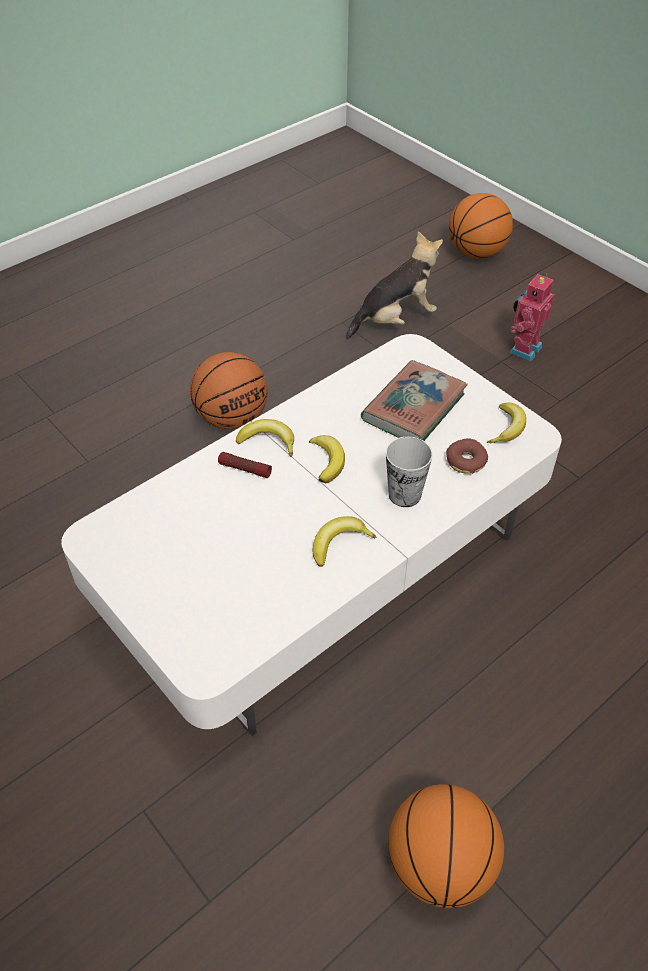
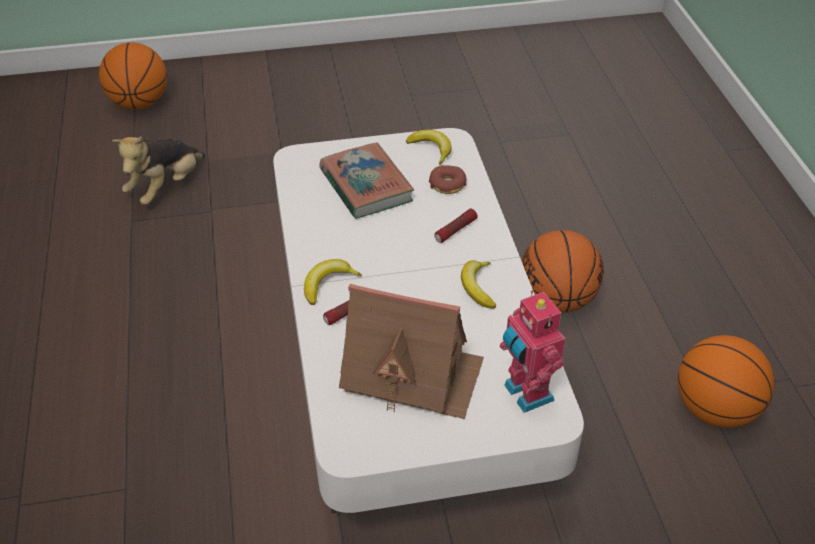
camera: 60 degrees left, 5 degrees down
(198, 542) = (412, 374): none -> toy house
(232, 418) = (178, 349): basketball -> basketball (557, 300)
(328, 460) = (382, 257): banana -> none
(395, 319) = (166, 187): plush toy -> plush toy turned 150 degrees counterclockwise
(404, 494) = (455, 230): cup -> flashlight
(523, 349) = (280, 135): toy robot -> toy robot (525, 394)

